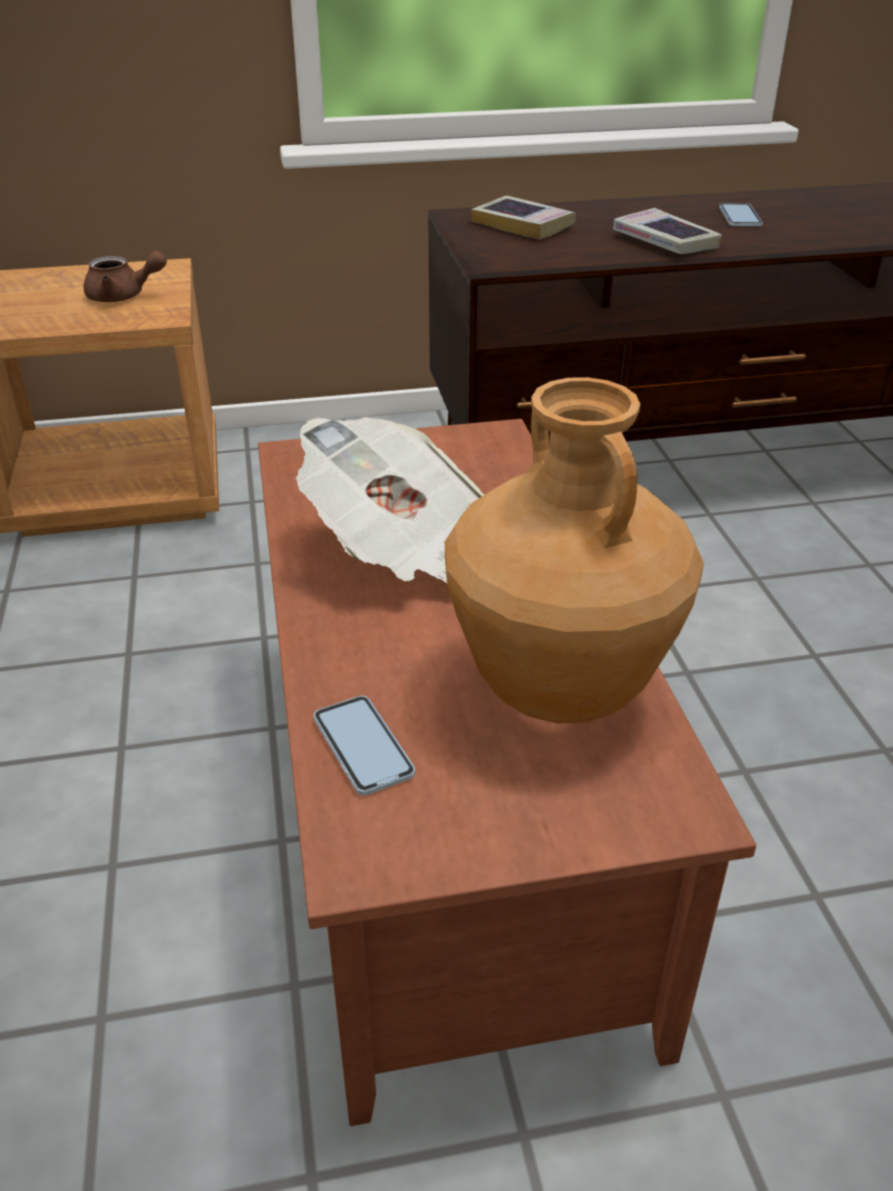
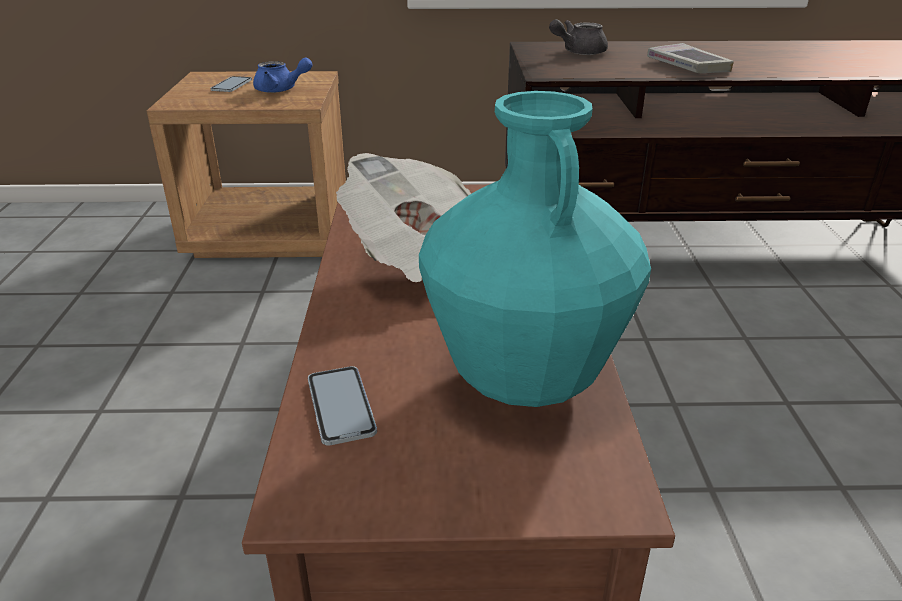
camera: 10 degrees right, 5 degrees down
(123, 296) = (281, 90): brown teapot -> blue teapot
(522, 225) = (578, 52): book -> grey teapot
(559, 688) = (524, 379): brown vase -> turquoise vase
(739, 217) = (752, 55): phone -> phone (232, 85)

